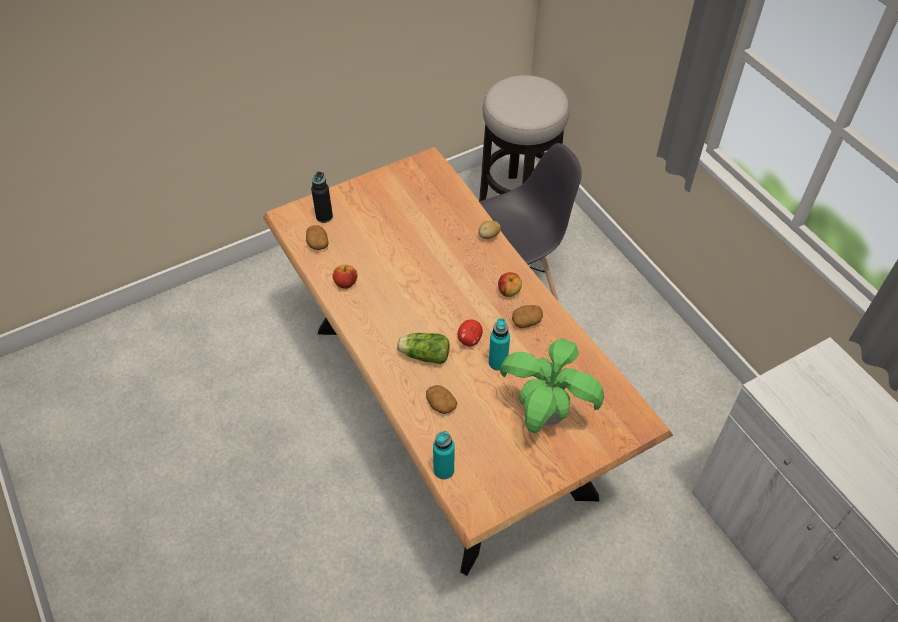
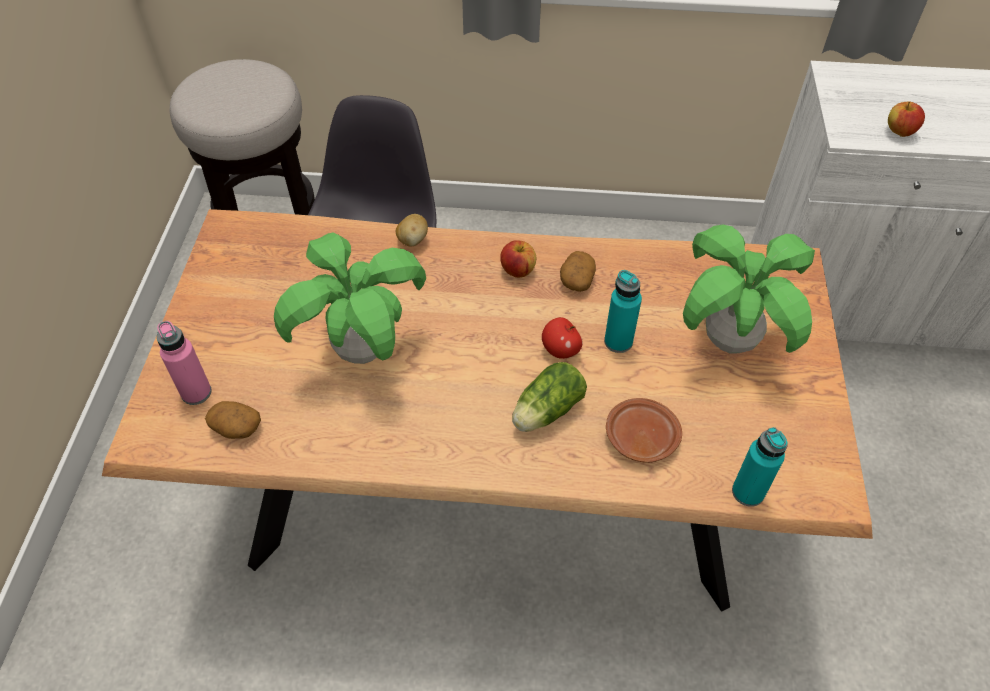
camera: 55 degrees left, 0 degrees up
(324, 217) = (196, 392): black bottle -> pink bottle
(346, 283) = (345, 433): apple -> apple (899, 131)
(399, 260) = (363, 350): none -> potted plant
(440, 404) = (640, 437): potato -> brown plate

